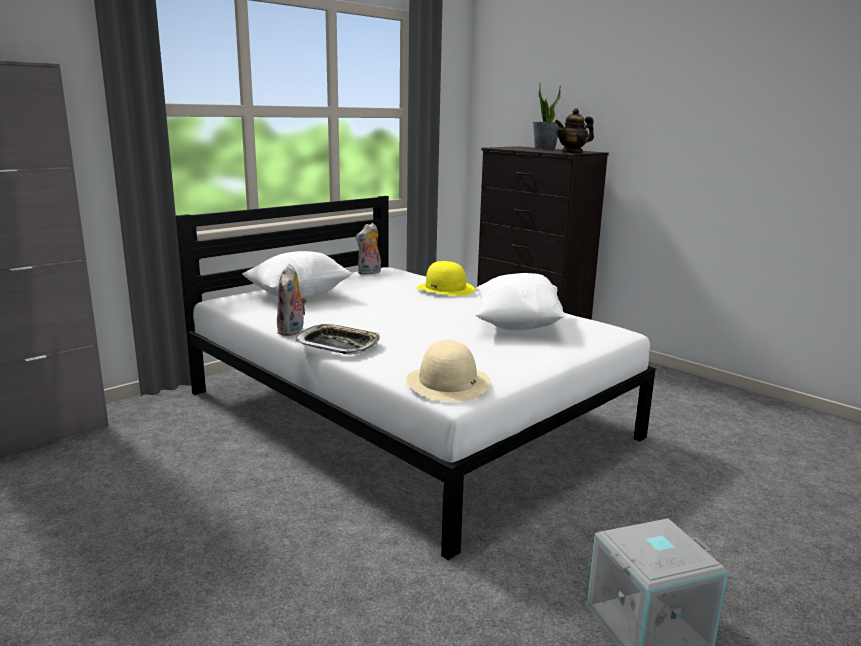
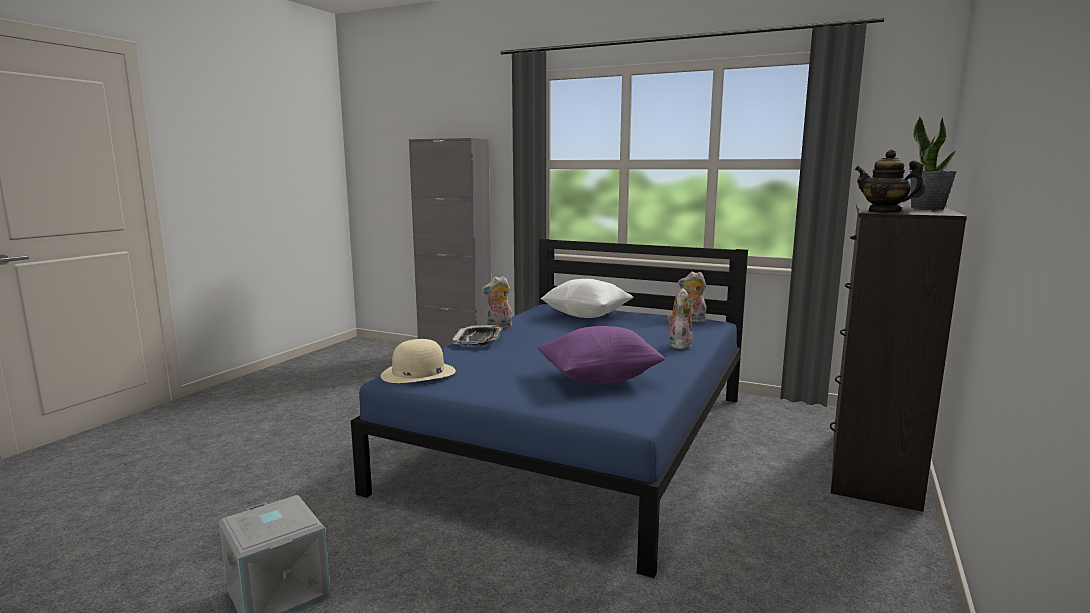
camera: 70 degrees right, 5 degrees down
(407, 414) = (579, 440): white bed -> blue bed
(446, 289) = (678, 344): yellow hat -> plush toy
(517, 325) = (599, 379): white pillow -> purple pillow

